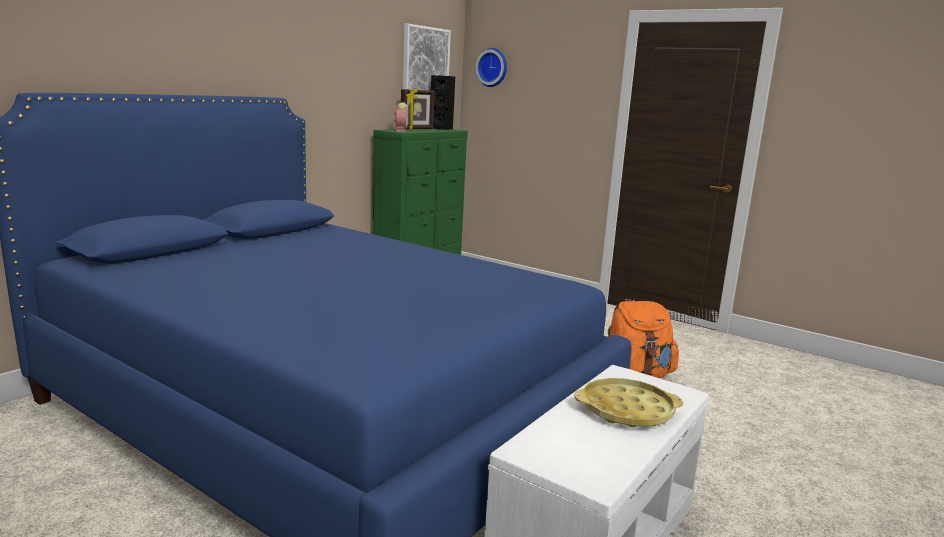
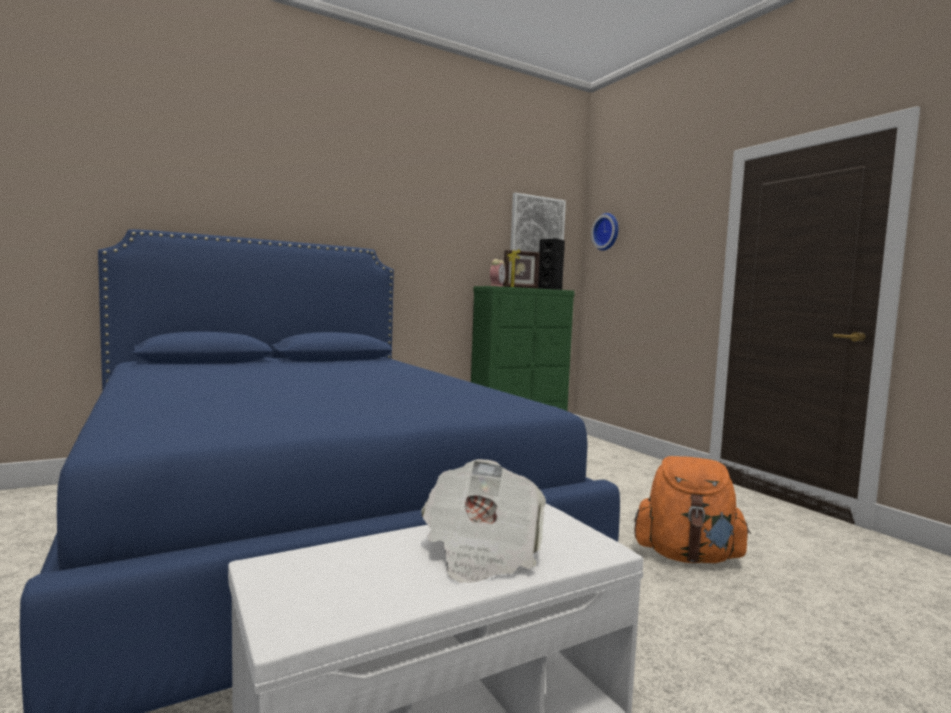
camera: 25 degrees right, 10 degrees down
(627, 410) = (481, 551): yellow tray -> newspaper

